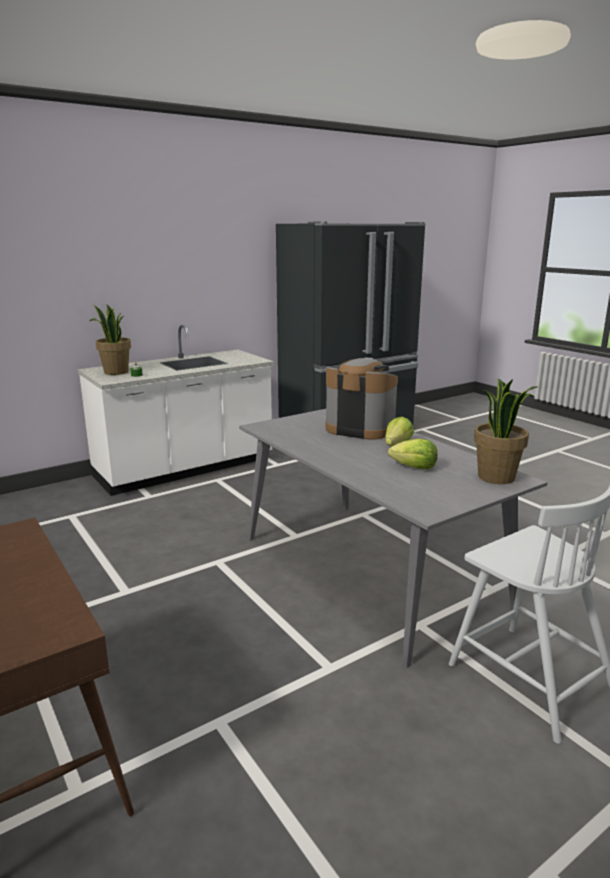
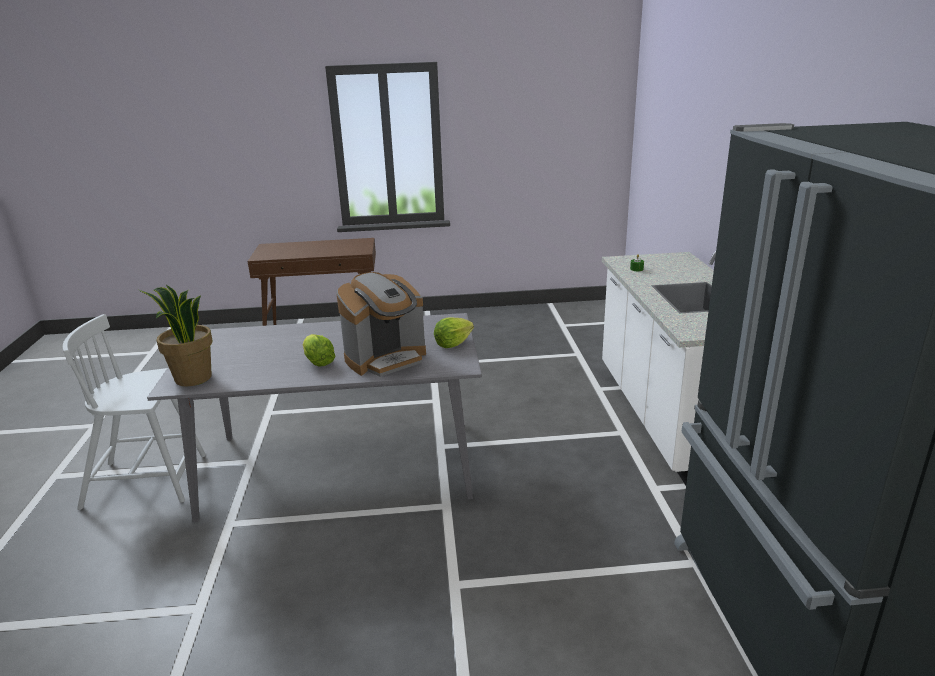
camera: 120 degrees right, 5 degrees up
(115, 372) = (660, 263): potted plant -> none
(414, 467) = (266, 353): lettuce -> lettuce (453, 344)

